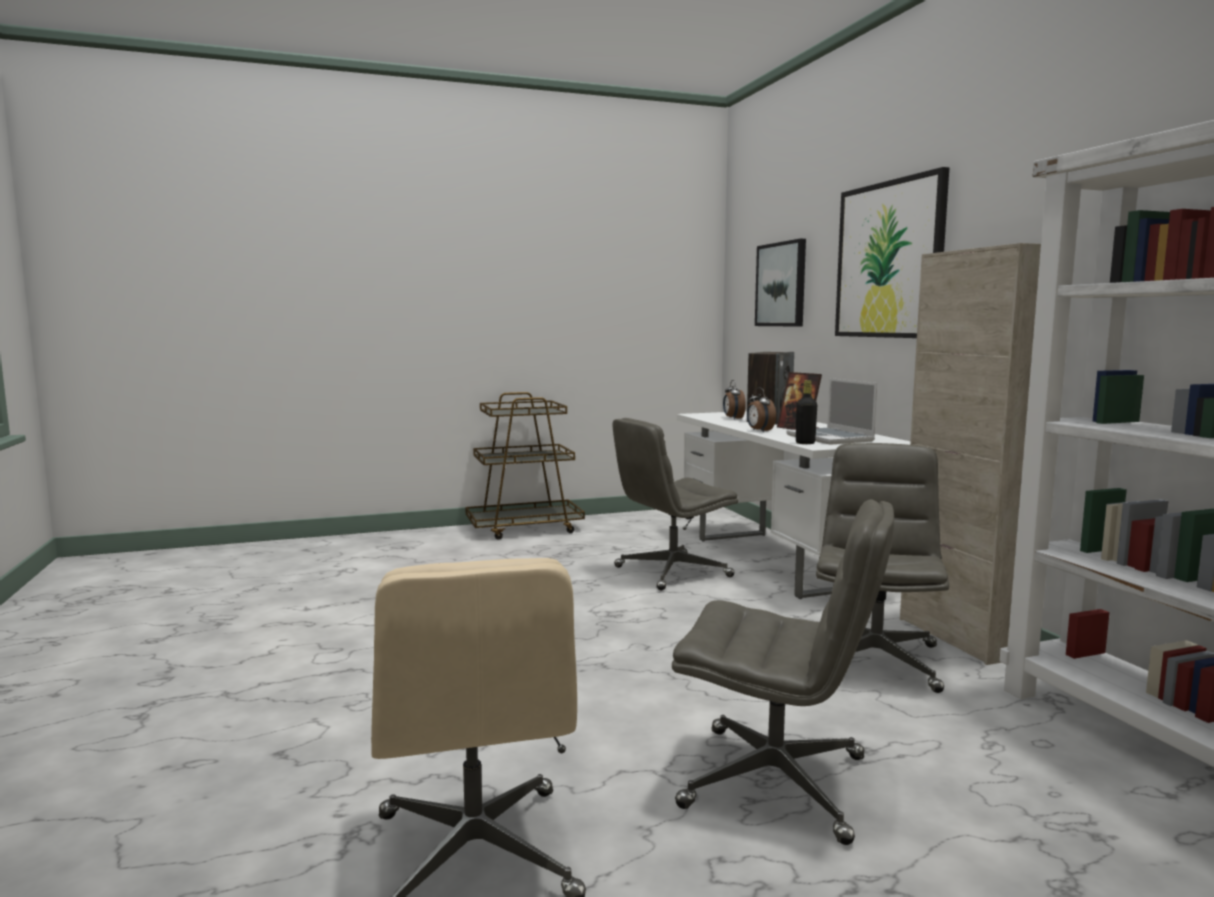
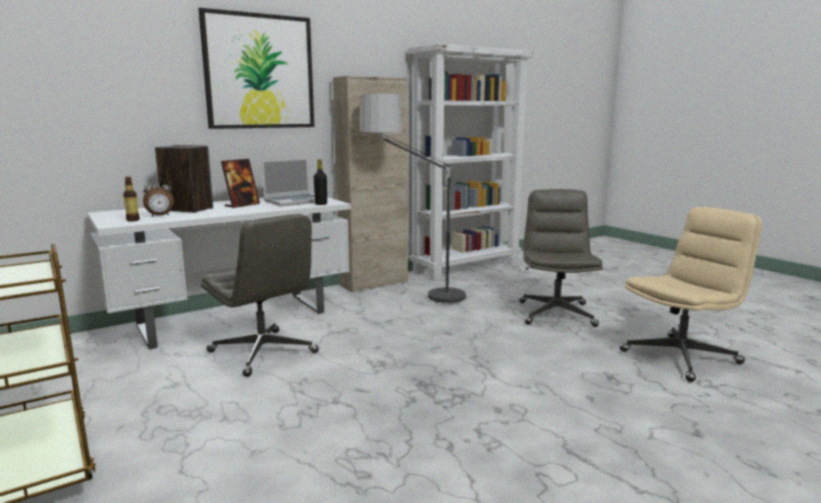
camera: 105 degrees left, 5 degrees up
(712, 416) = (133, 220): none -> bottle
(759, 431) = (255, 210): alarm clock -> none
(781, 284) = (96, 79): picture -> none
(874, 659) = (415, 298): grey office chair -> floor lamp

